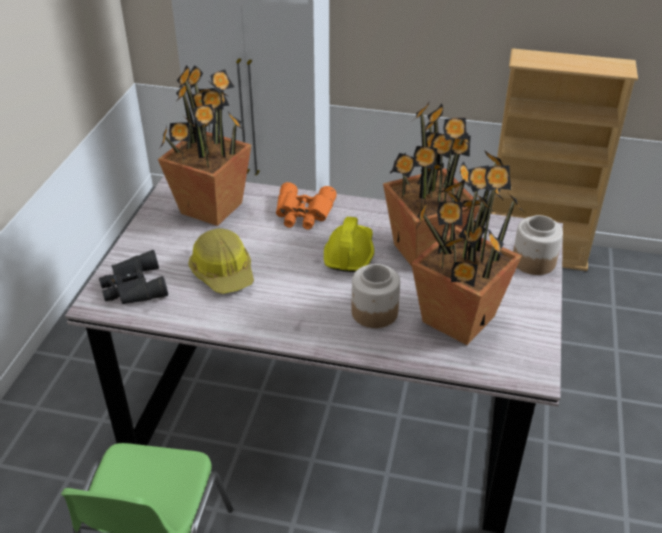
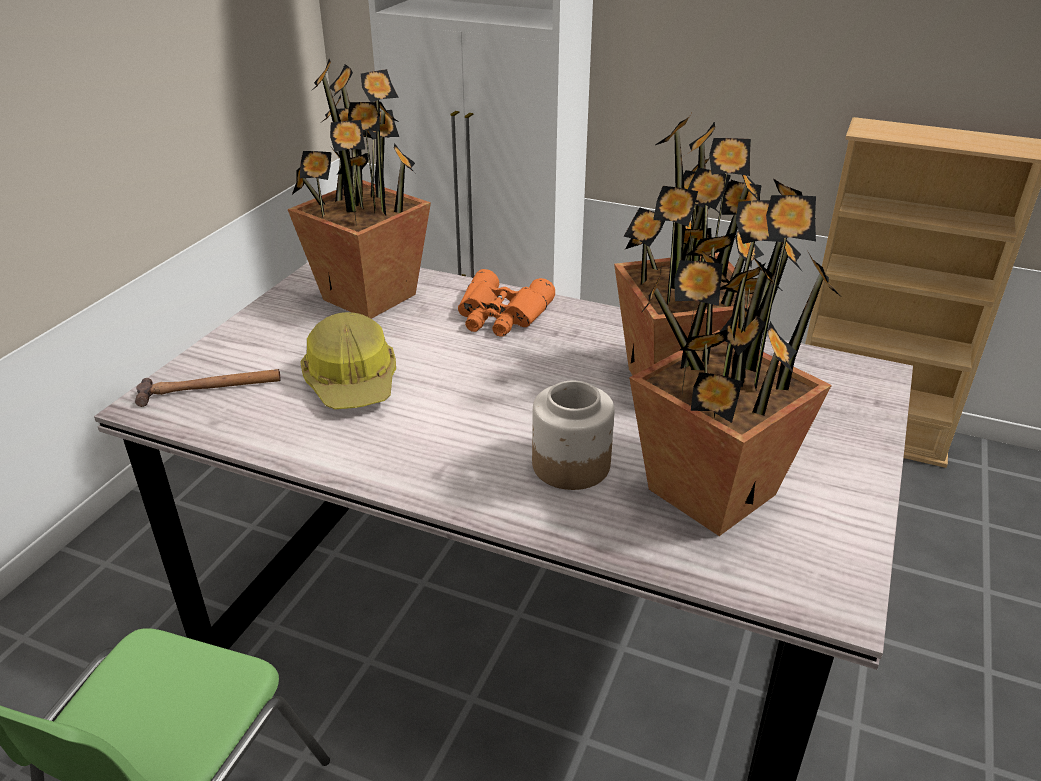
camera: 10 degrees right, 5 degrees down
(133, 287) = (210, 388): black binoculars -> hammer
(349, 254) = (554, 375): yellow hard hat -> none
(533, 261) = (856, 416): jar -> none

